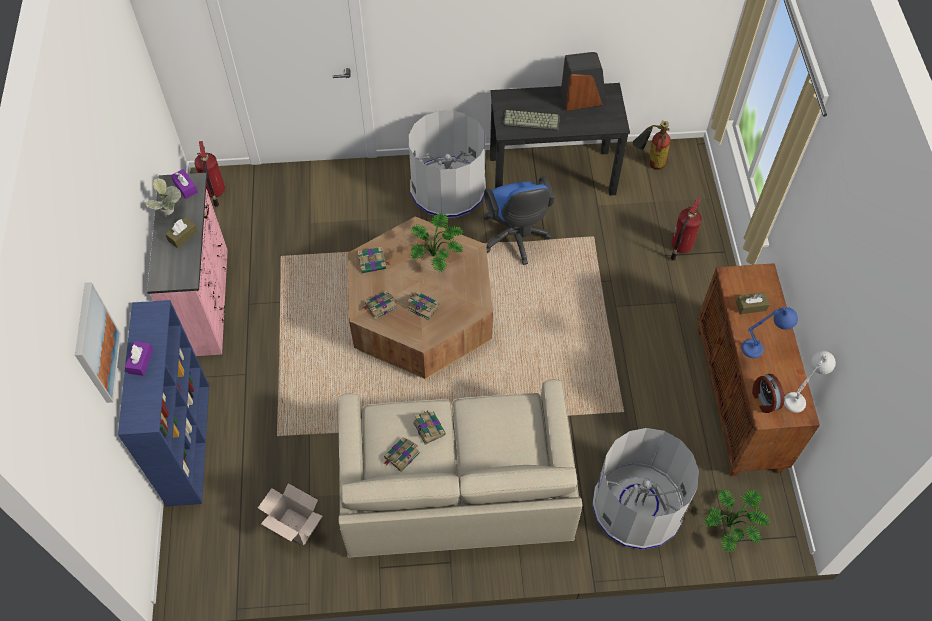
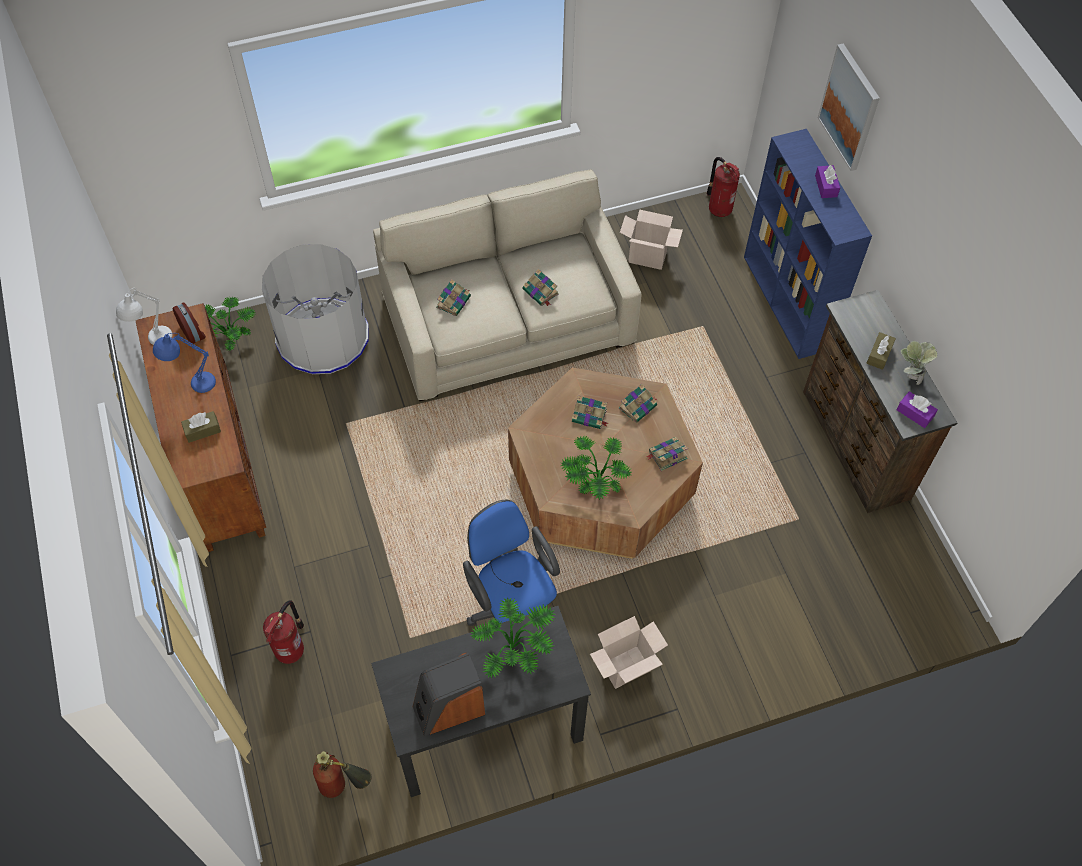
camera: 165 degrees right, 0 degrees up
(207, 301) = (854, 445): pink dresser -> brown dresser
(215, 192) = (930, 589): fire extinguisher -> fire extinguisher (719, 208)
(401, 456) = (559, 263): book -> book (454, 301)
(448, 188) = (625, 669): grey trash can -> cardboard box
(532, 120) = (516, 650): keyboard -> potted plant

